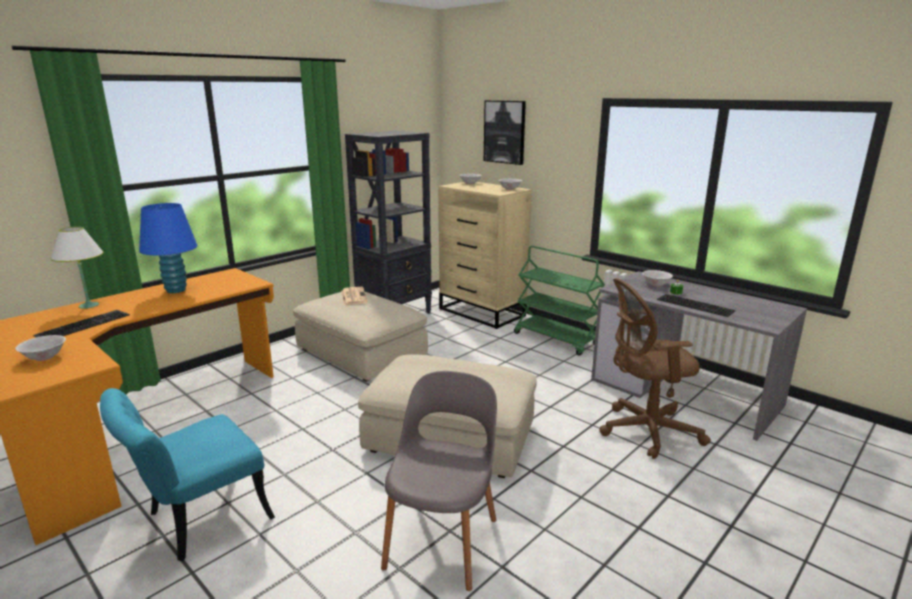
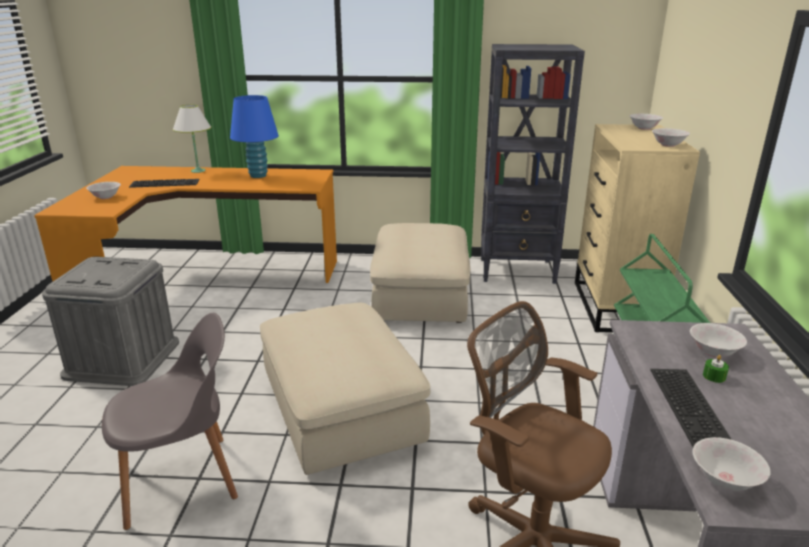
camera: 50 degrees right, 5 degrees up
(197, 521) = (122, 358): turquoise chair -> grey storage box
(353, 296) = (431, 231): newspaper -> none
(505, 132) = (702, 58): picture -> none
(753, 320) = (725, 480): none -> white bowl

